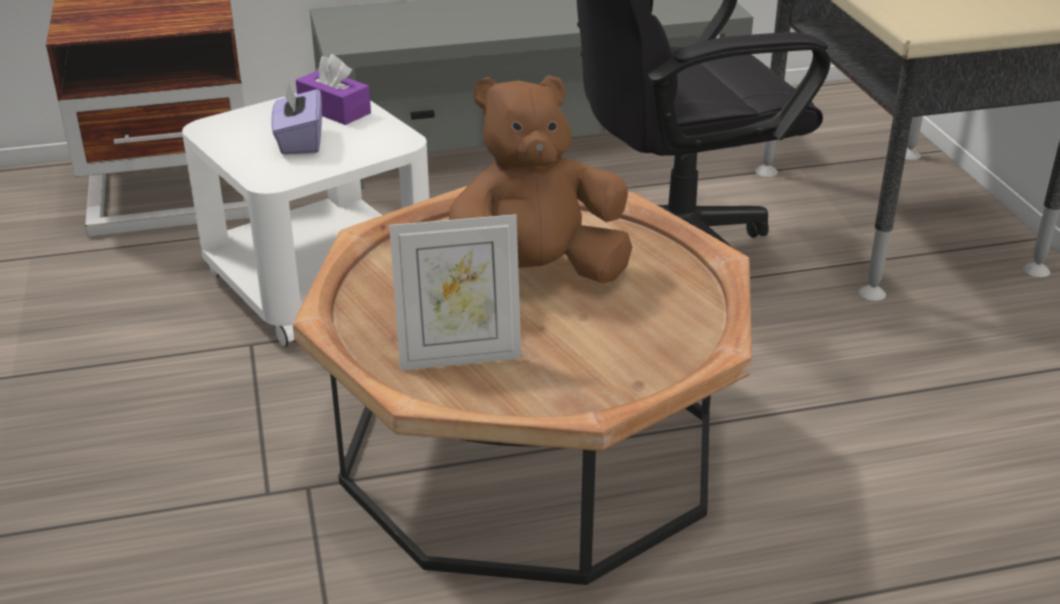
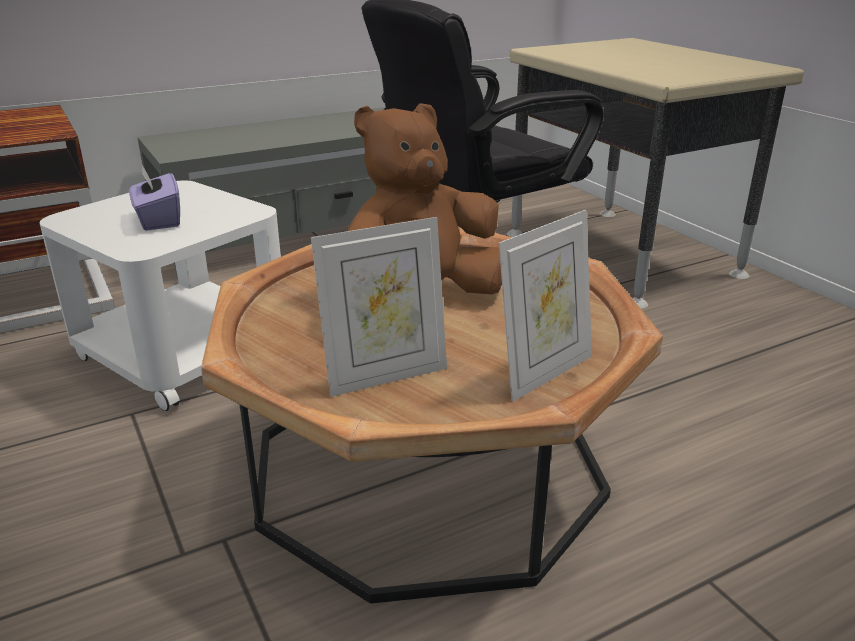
camera: 15 degrees left, 5 degrees down
(334, 110) = (183, 196): purple tissue box -> none
(612, 377) = (543, 372): none -> picture frame

